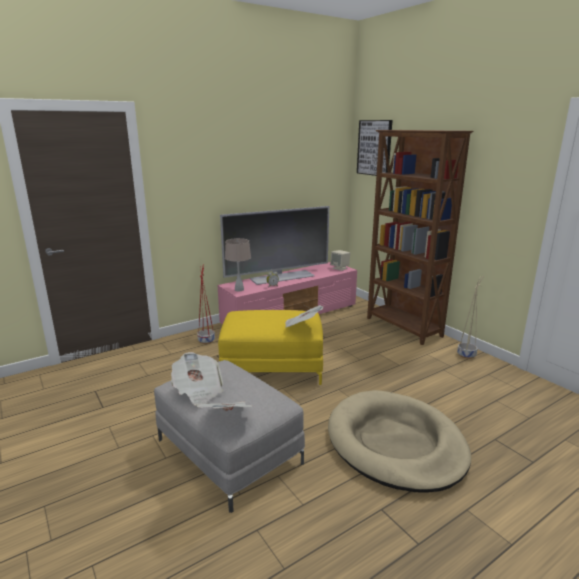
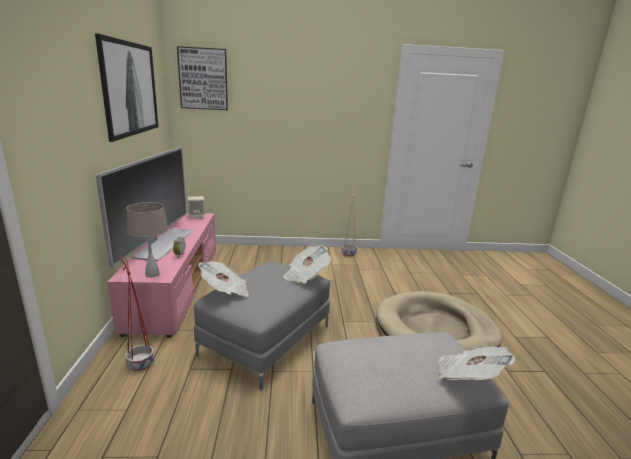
camera: 60 degrees left, 0 degrees up
(198, 391) = (399, 380): newspaper -> newspaper (225, 291)
(272, 366) = (265, 339): yellow ottoman -> grey ottoman
(286, 158) = (130, 89): none -> picture
(403, 327) = (282, 253): brown bookcase -> none

